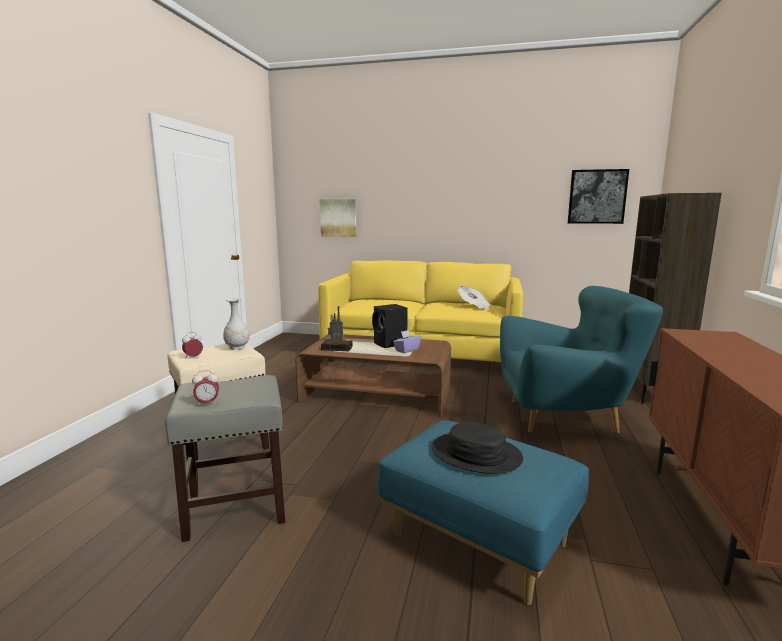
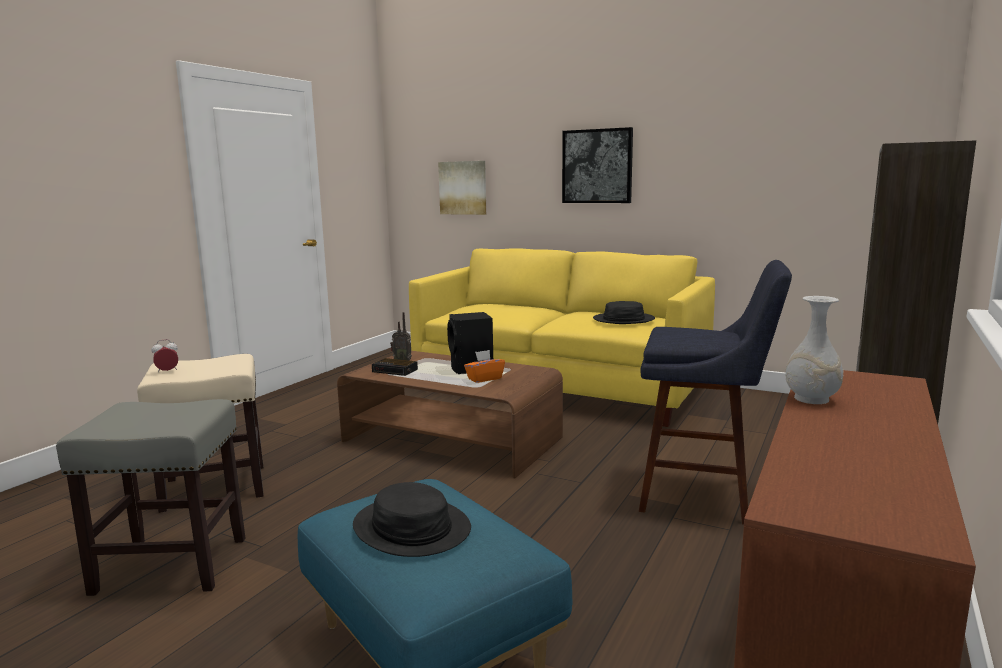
camera: 15 degrees right, 0 degrees up
(207, 403) = (113, 428): alarm clock -> none
(237, 347) = (230, 362): white vase -> white vase (811, 399)
(406, 350) = (484, 378): purple tissue box -> orange tissue box
(473, 306) = (623, 320): newspaper -> black hat
(565, 416) = (703, 496): turquoise armchair -> blue stool
(597, 196) = (842, 148): picture -> picture (597, 166)

